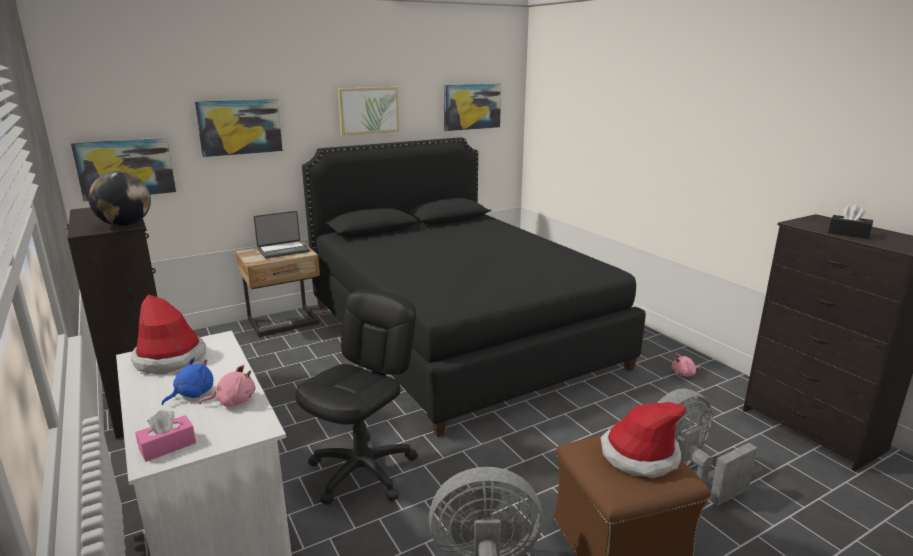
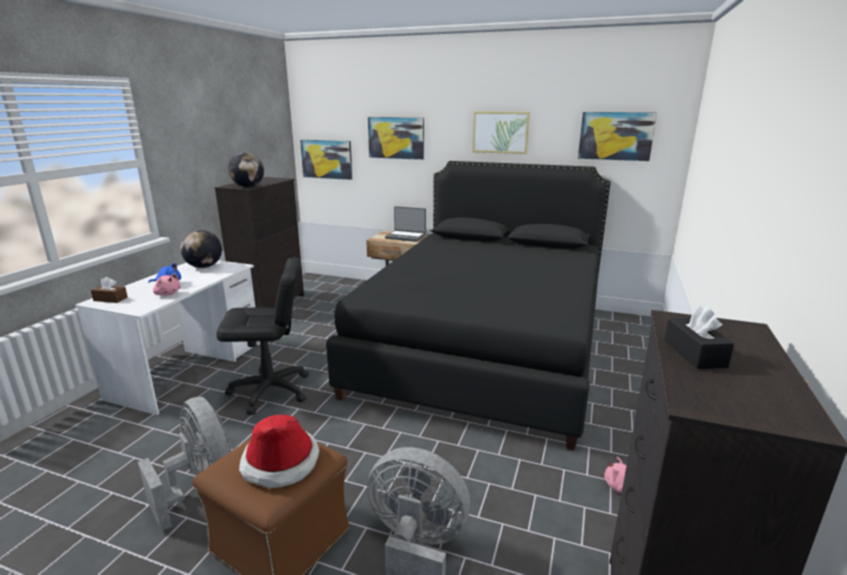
camera: 50 degrees right, 0 degrees up
(167, 446) = (110, 299): pink tissue box -> brown tissue box
(170, 358) = (204, 267): hat -> globe

